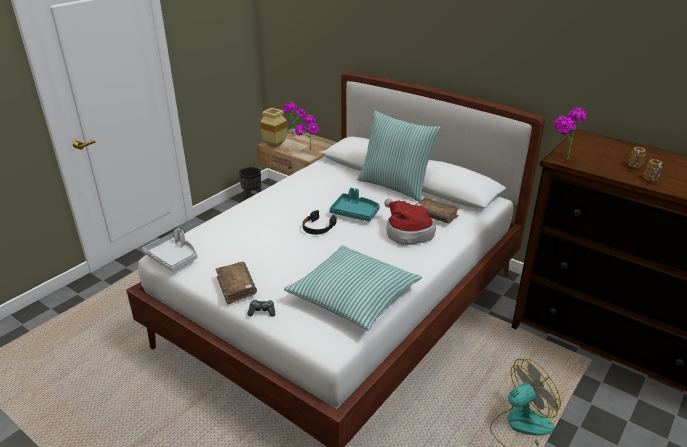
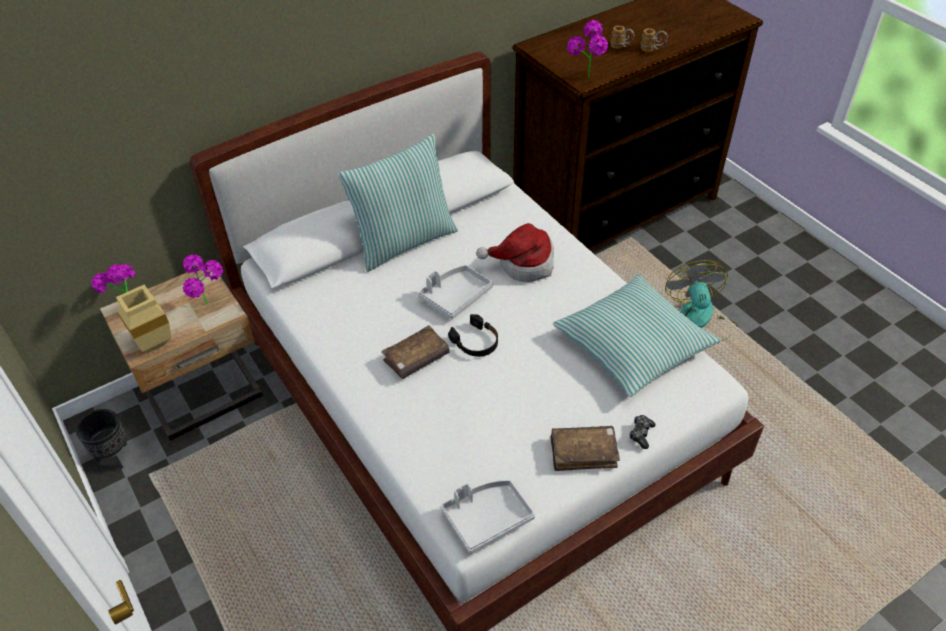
camera: 70 degrees left, 15 degrees up
(355, 213) = (455, 297): turquoise tray -> grey tray
(435, 216) = (495, 228): brown book -> brown book (416, 358)

